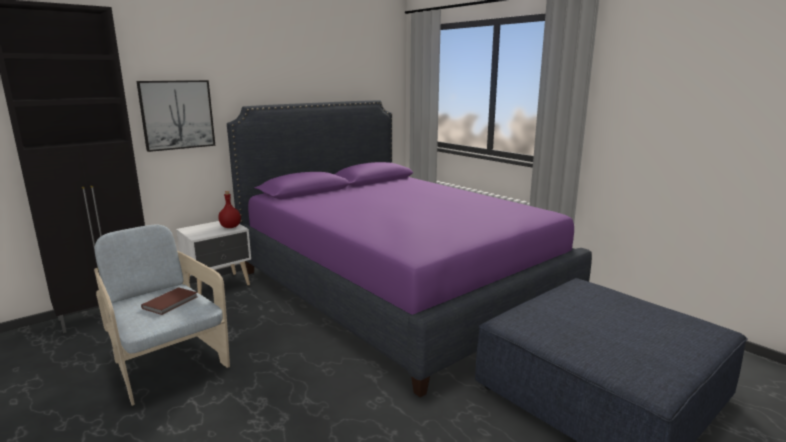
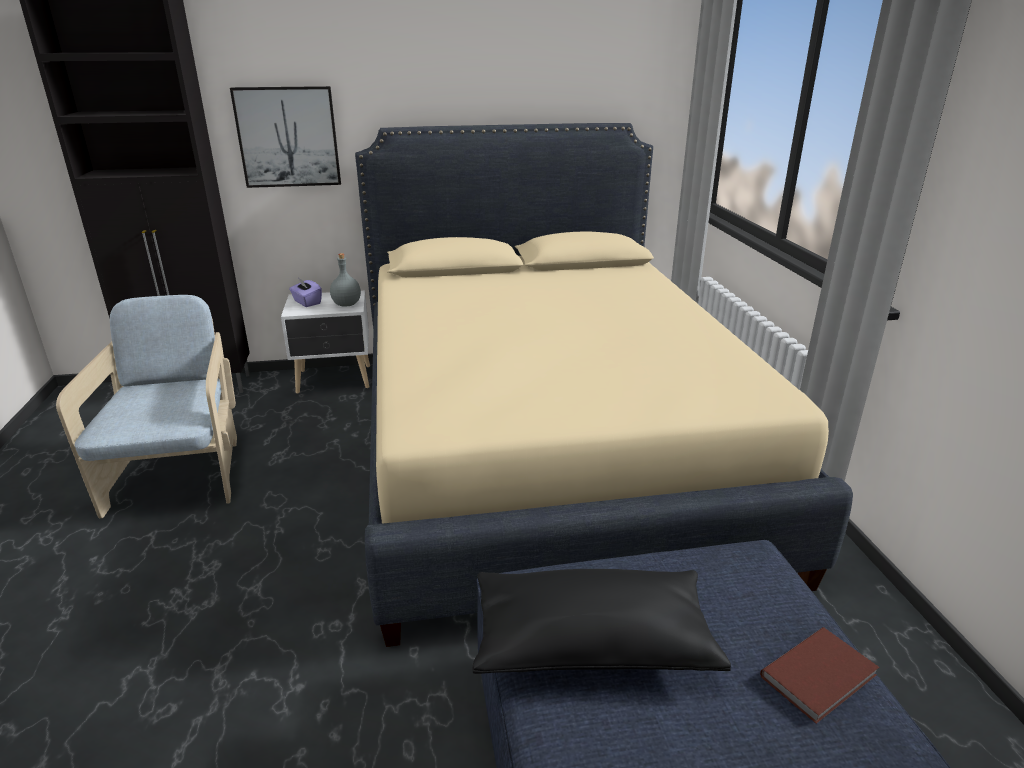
camera: 30 degrees right, 10 degrees up
(171, 302) = (167, 404): brown book -> brown book (821, 676)
(198, 230) = (307, 302): none -> purple tissue box
(231, 227) = (347, 304): red bottle -> grey bottle
(397, 289) = (545, 449): purple bed -> beige bed
(564, 328) = (592, 644): none -> black pillow

